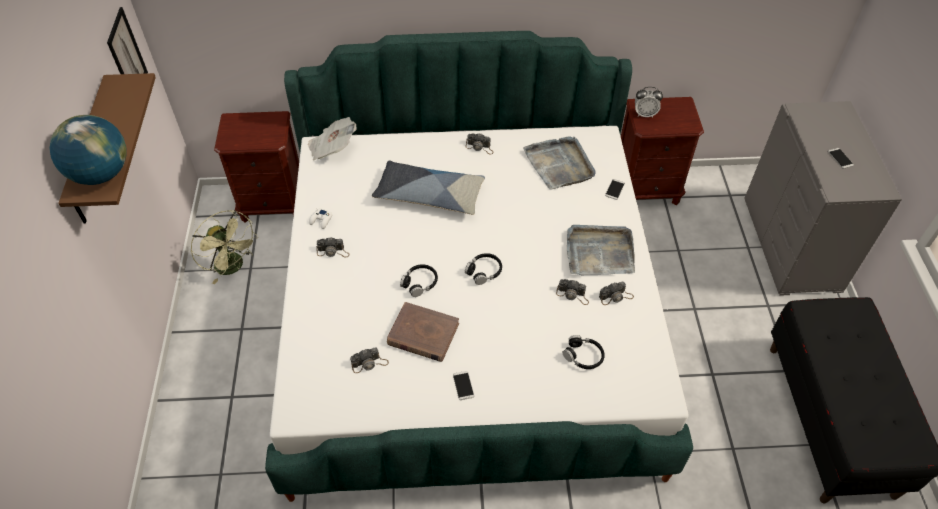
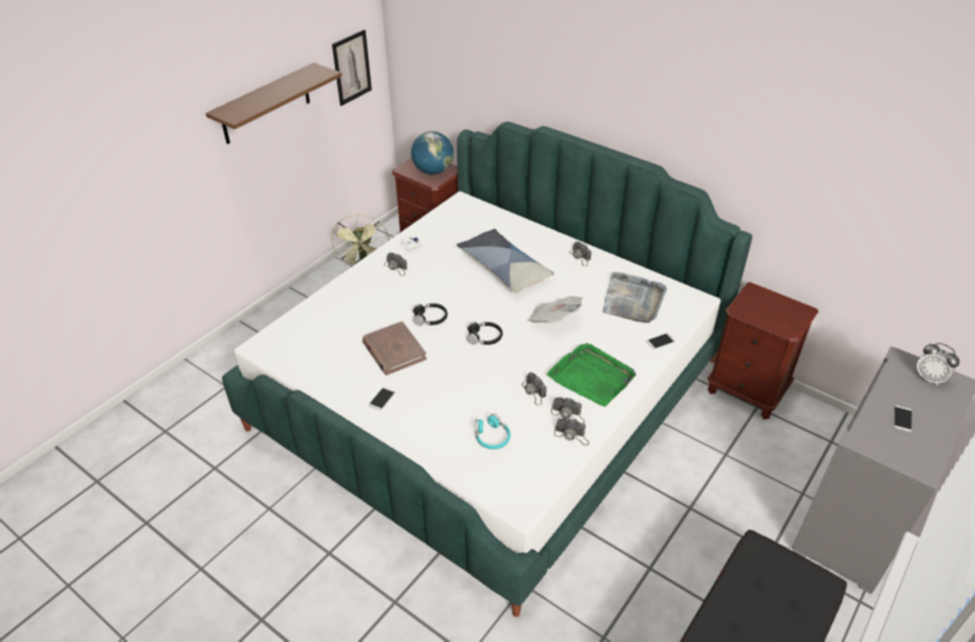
camera: 40 degrees right, 10 degrees down
(101, 174) = (244, 109): globe -> globe (433, 171)
(332, 148) = (470, 207): newspaper -> newspaper (553, 320)
(369, 363) = (339, 346): camera -> camera (572, 435)
(583, 356) = (491, 437): black headphones -> turquoise headphones
(599, 252) = (591, 376): grey tray -> green tray
(645, 114) = (752, 300): alarm clock -> alarm clock (929, 378)

